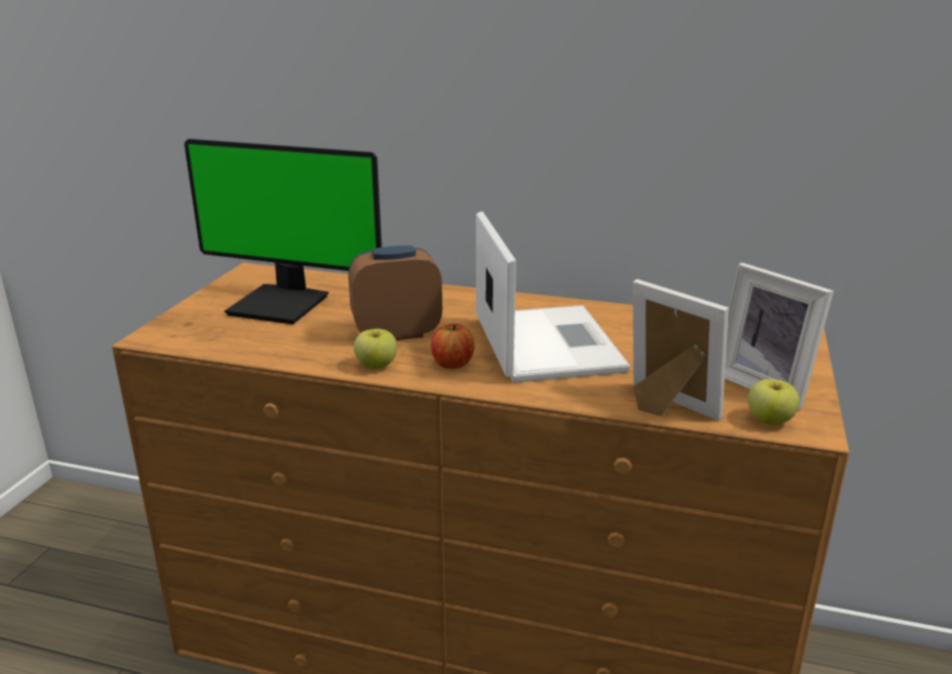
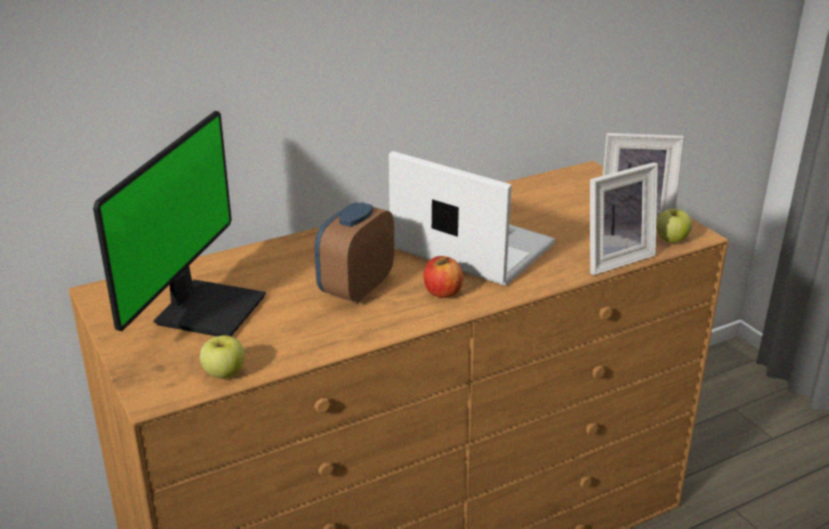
camera: 45 degrees left, 5 degrees up
(282, 304) = (207, 309): monitor -> monitor turned 45 degrees counterclockwise
(376, 365) = (395, 320): apple -> apple (224, 373)
(665, 408) = (613, 258): picture frame -> picture frame turned 150 degrees clockwise

